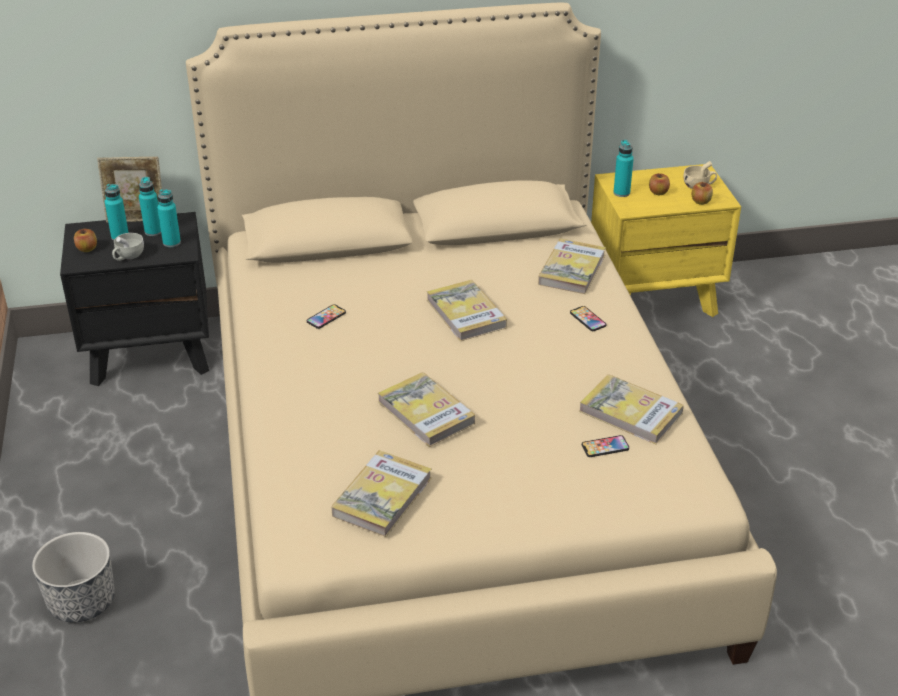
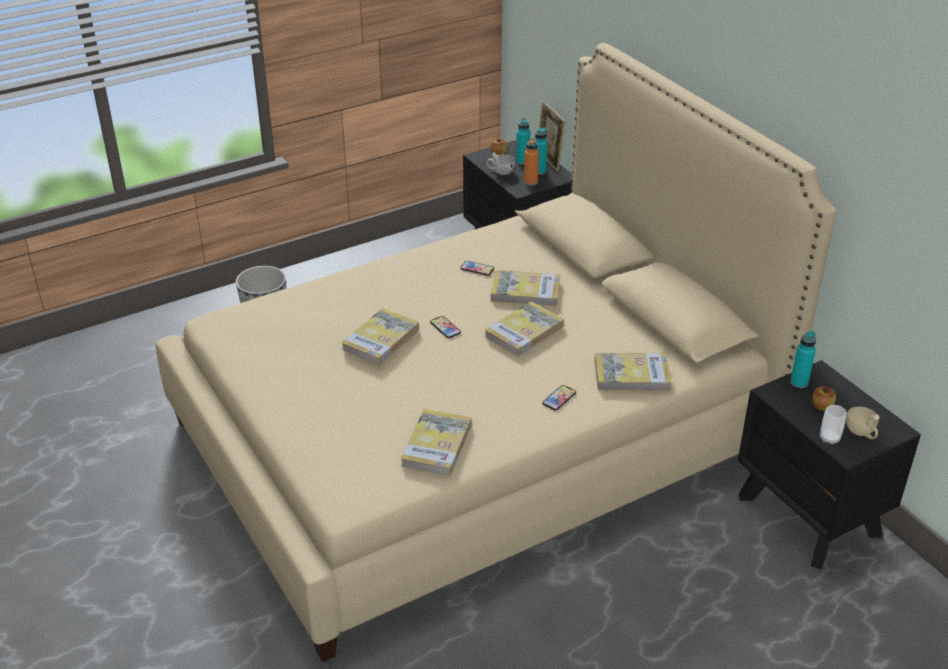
camera: 70 degrees right, 0 degrees up
(171, 242) = (530, 182): turquoise bottle -> orange bottle
(382, 496) = (277, 341): book -> book (525, 291)
(605, 447) = (384, 439): phone -> phone (445, 327)
(654, 298) = (810, 515): yellow nightstand -> black nightstand
(701, 201) = (829, 438): apple -> cup

